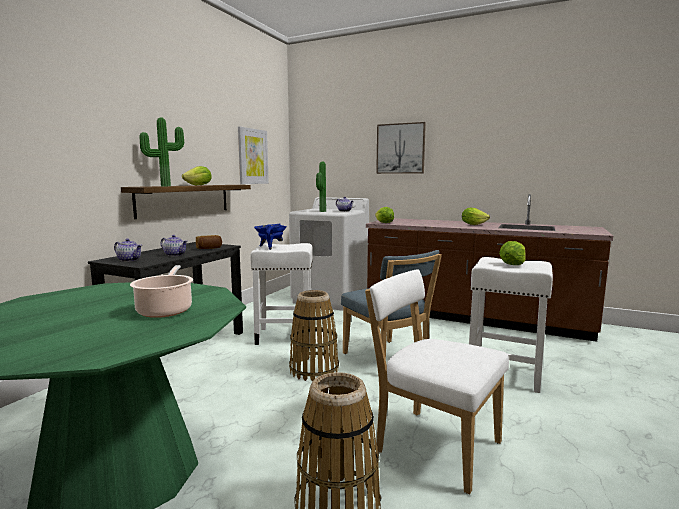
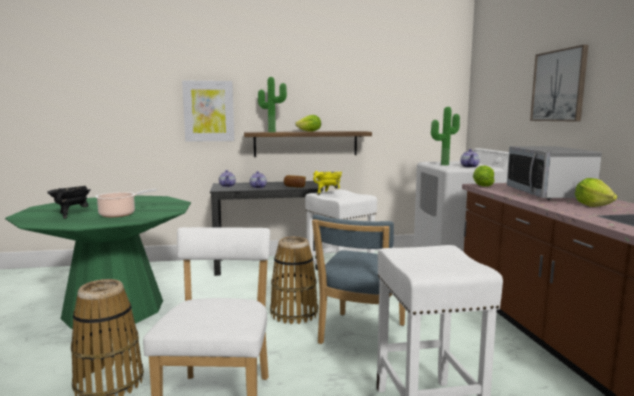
camera: 55 degrees right, 0 degrees up
(91, 332) = (71, 215): none -> black cooking pot
(253, 156) = (401, 102): picture -> picture (209, 111)
(270, 247) = (327, 193): blue cooking pot -> yellow cooking pot
(431, 222) = (548, 194): none -> microwave
(512, 264) = (432, 260): lettuce -> none

